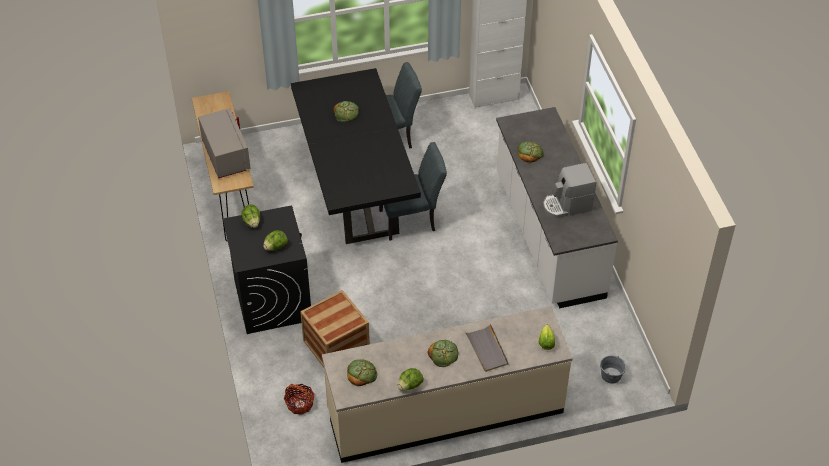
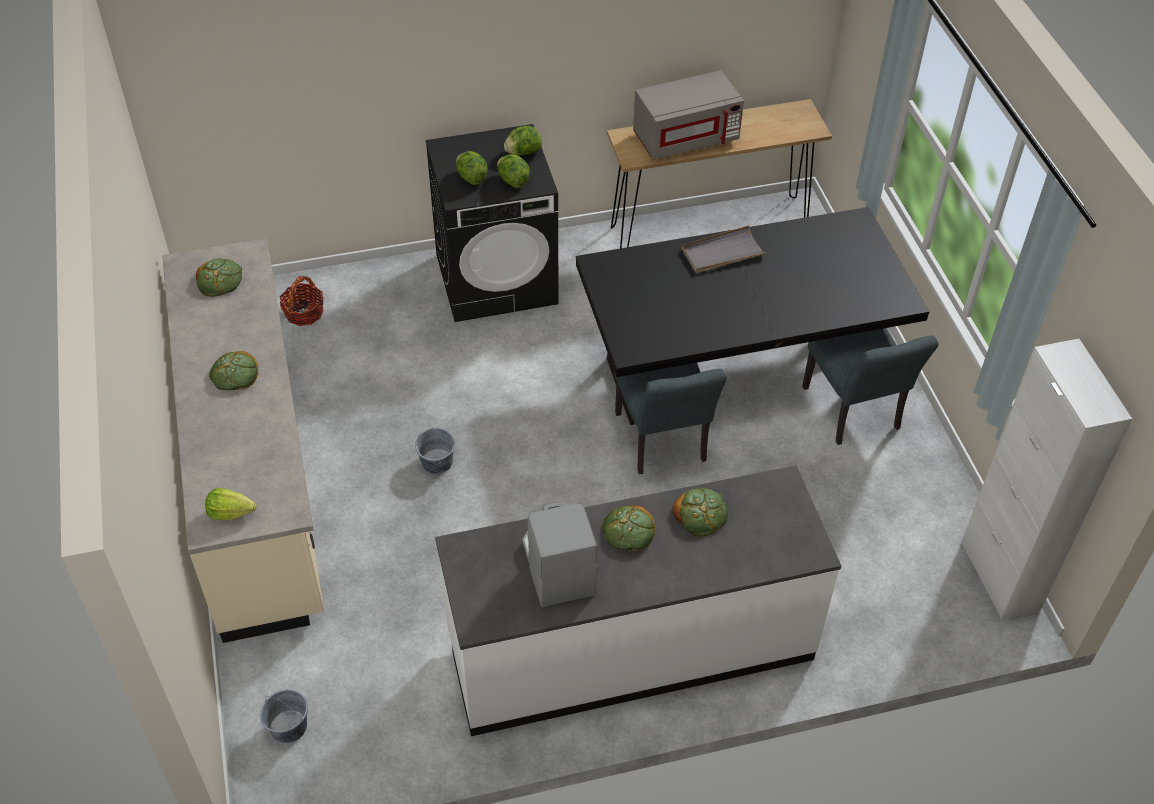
camera: 90 degrees right, 0 degrees up
(336, 346) = (403, 350): crate -> none
(346, 113) = (804, 274): bread -> bread (628, 531)
(410, 385) = (183, 334): lettuce -> lettuce (513, 181)
(428, 323) = (436, 461): none -> grey bucket
(487, 349) = (232, 430): grey tray -> grey tray (722, 252)

